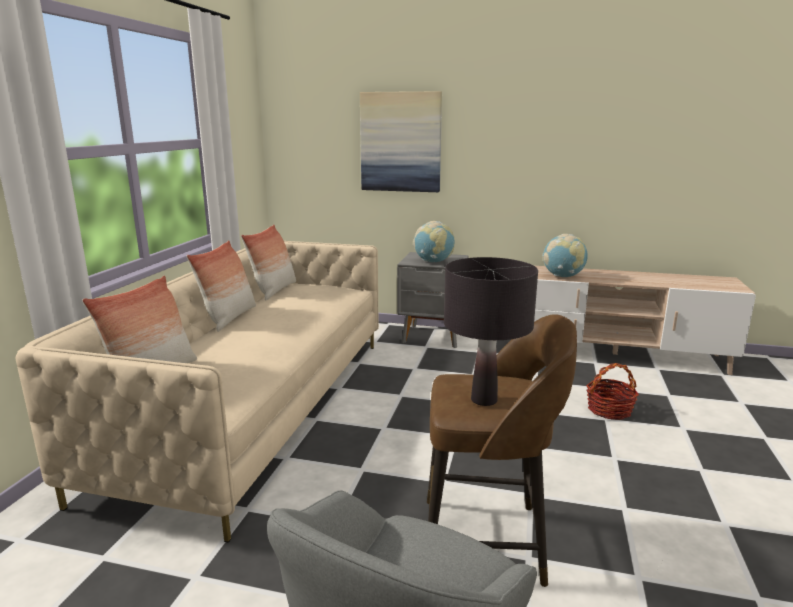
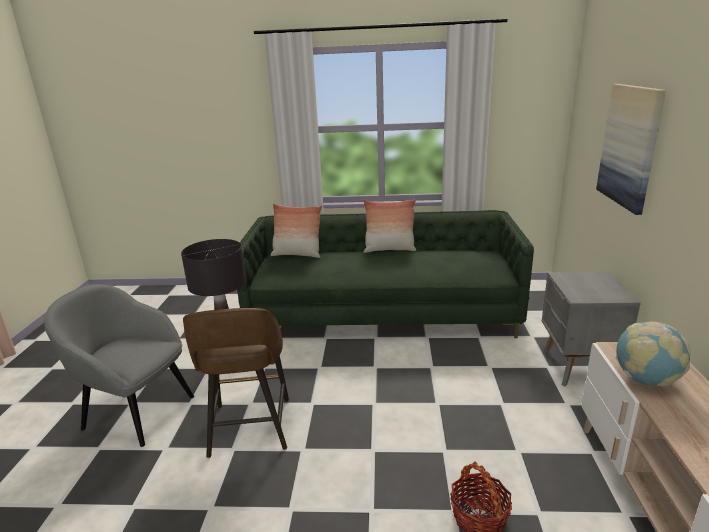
camera: 80 degrees right, 5 degrees up
(257, 407) = (382, 313): beige sofa -> green sofa
(274, 290) = (460, 249): pillow -> none
(433, 262) = (578, 287): globe -> none

